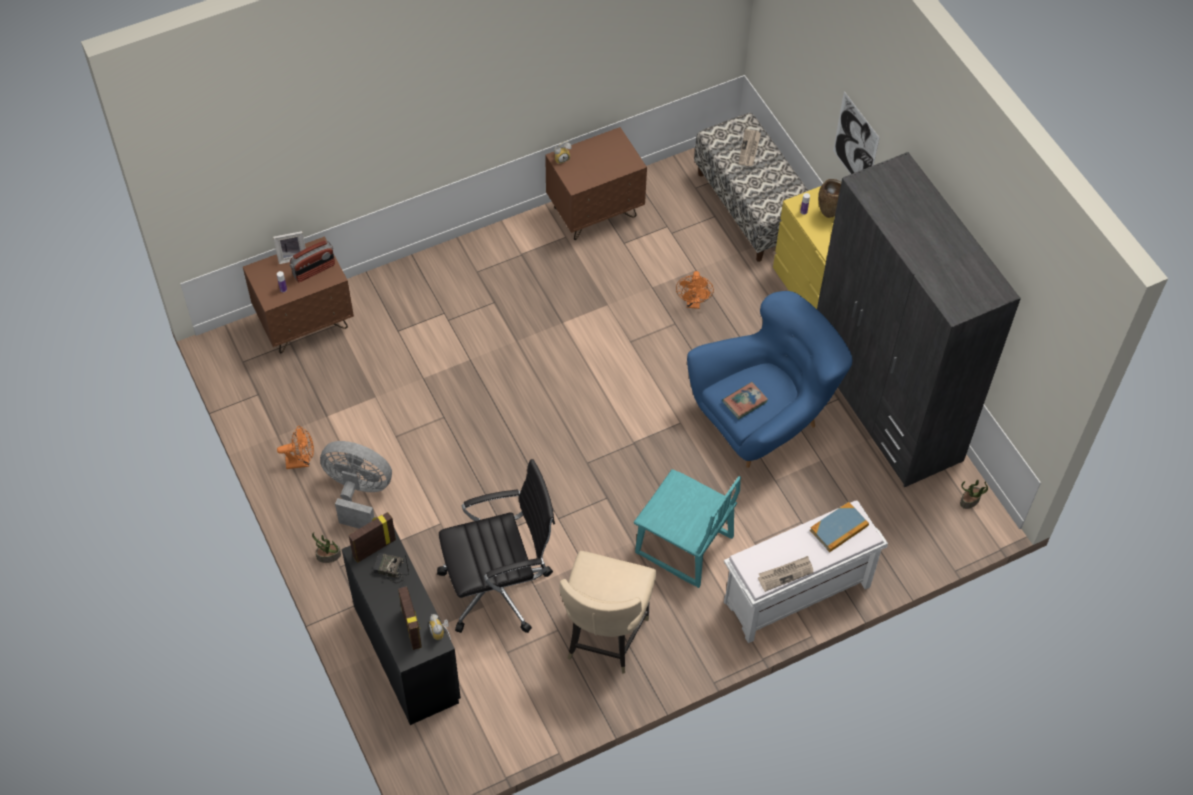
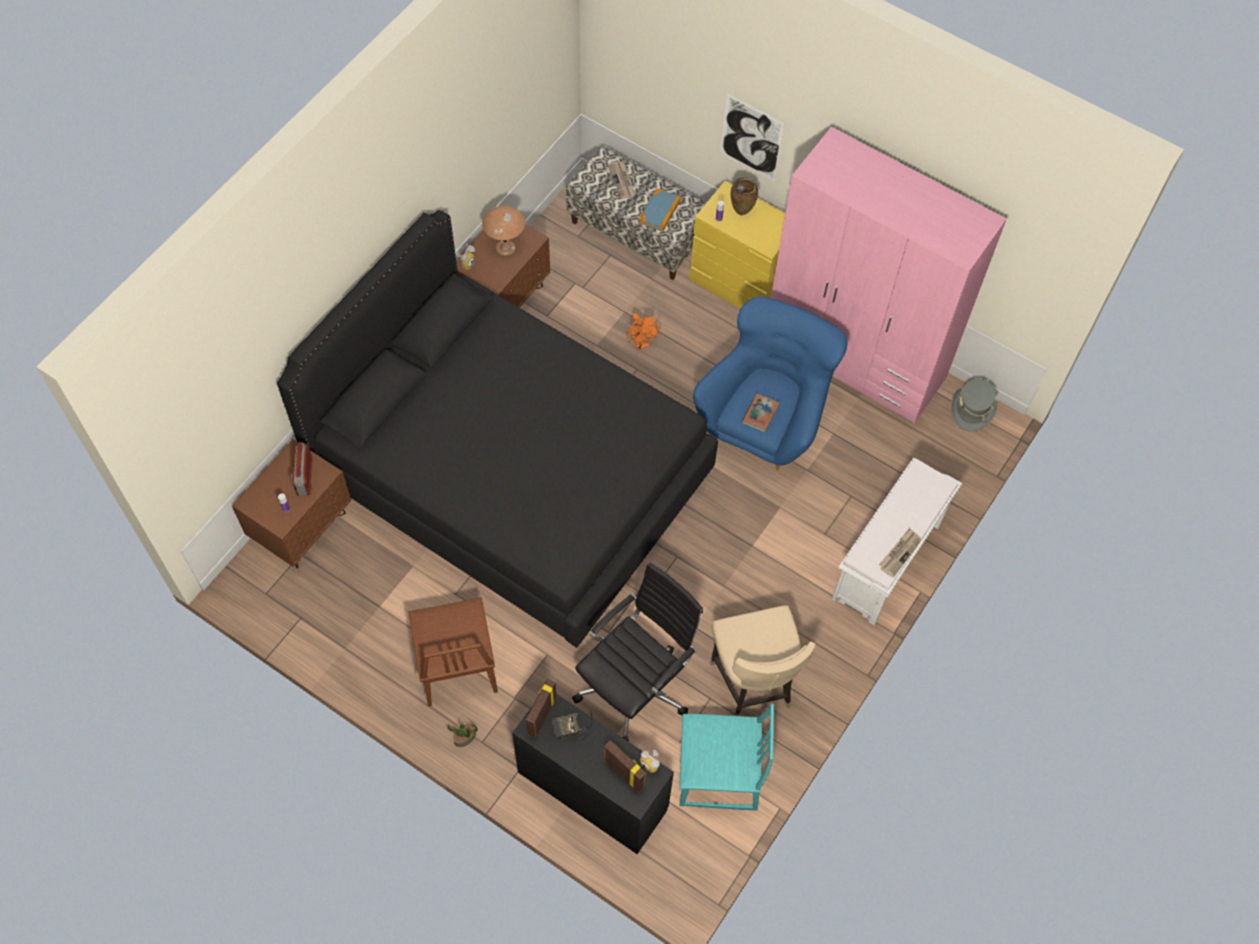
camera: 30 degrees left, 5 degrees up
(292, 256) = (274, 472): picture frame -> none
(301, 461) = (383, 661): orange fan -> none
(314, 270) = (304, 476): radio -> radio turned 150 degrees clockwise
(358, 494) = (455, 665): grey fan -> brown chair
(507, 361) = (512, 475): none -> black bed
(603, 160) = (506, 248): none -> brown table lamp
(683, 546) = (768, 567): turquoise chair -> turquoise chair (719, 774)
(839, 528) = (917, 490): book -> book (659, 211)
(884, 404) = (854, 358): grey wardrobe -> pink wardrobe
(970, 501) = (972, 410): potted plant -> grey hat

